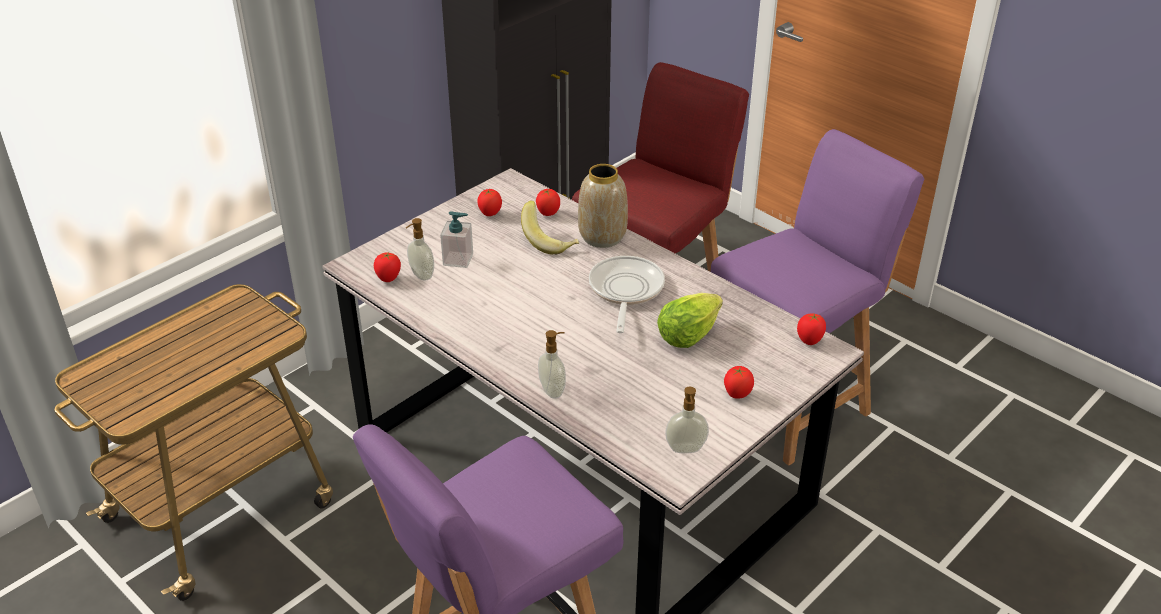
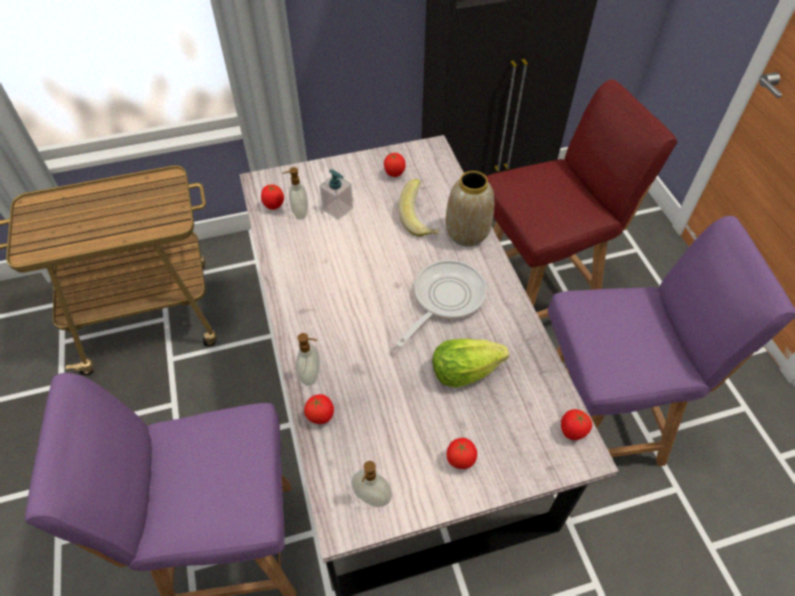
camera: 30 degrees right, 15 degrees up
(548, 214) = (440, 192): tomato -> tomato (320, 417)

